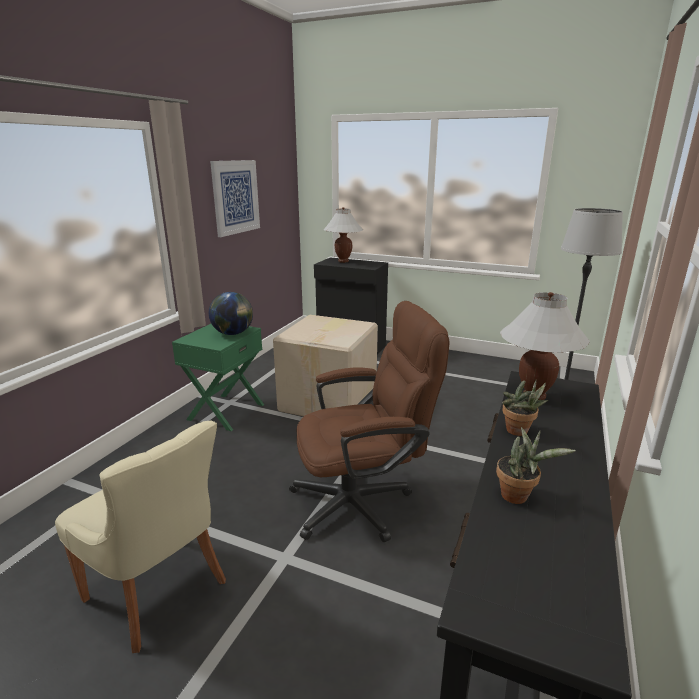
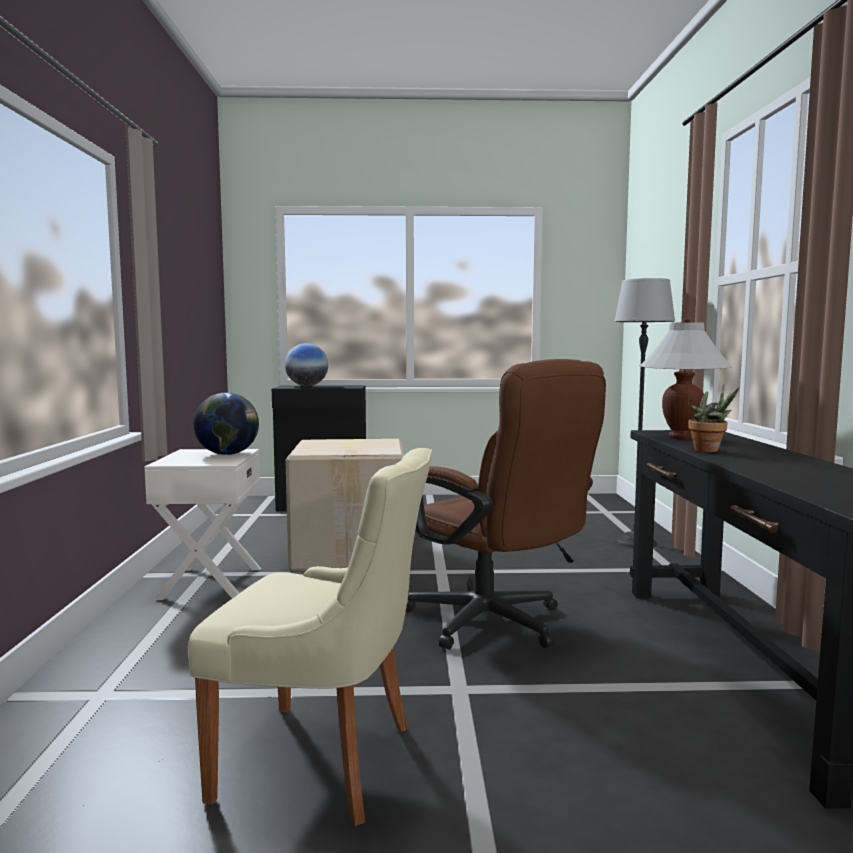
camera: 25 degrees left, 15 degrees down
(225, 411) = (209, 583): green nightstand -> white nightstand
(235, 197) = (179, 287): picture -> none
(343, 261) = (307, 386): white table lamp -> globe
(363, 502) = (496, 625): brown office chair -> brown office chair turned 90 degrees clockwise
(518, 496) = (779, 471): potted plant -> none

